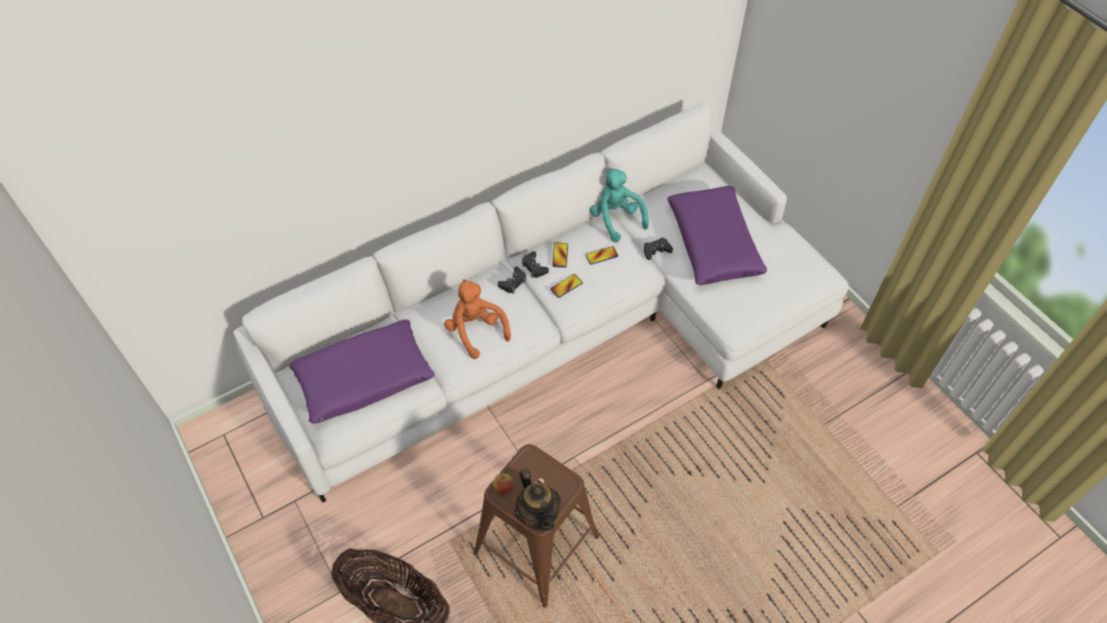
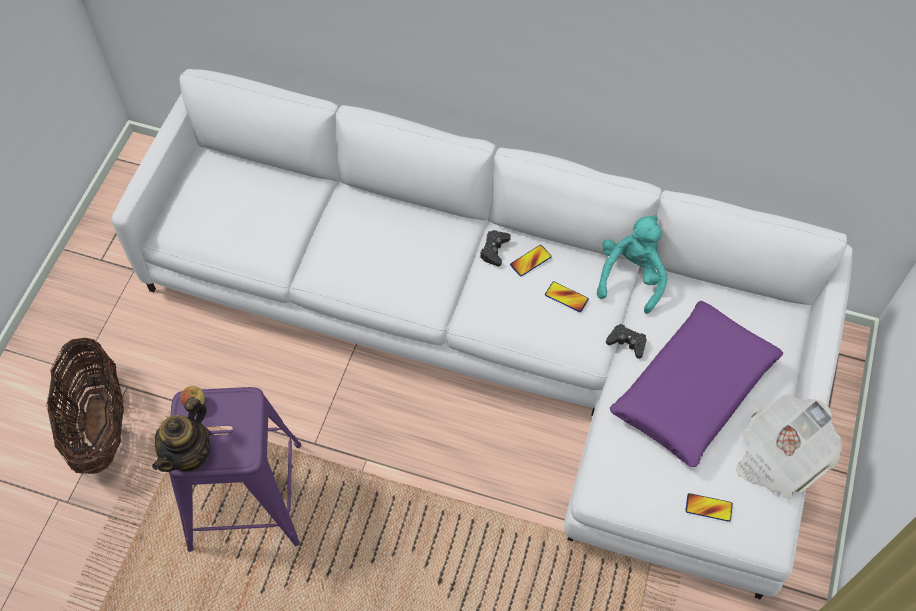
camera: 50 degrees right, 5 degrees up
(364, 378) = (241, 212): purple pillow -> none
(476, 330) = (373, 258): orange plush toy -> none
(513, 282) = (457, 246): black game controller -> none
(536, 545) = (245, 496): brown stool -> purple stool
(566, 286) = (497, 294): phone -> phone (708, 508)
(785, 236) = (779, 456): none -> newspaper

